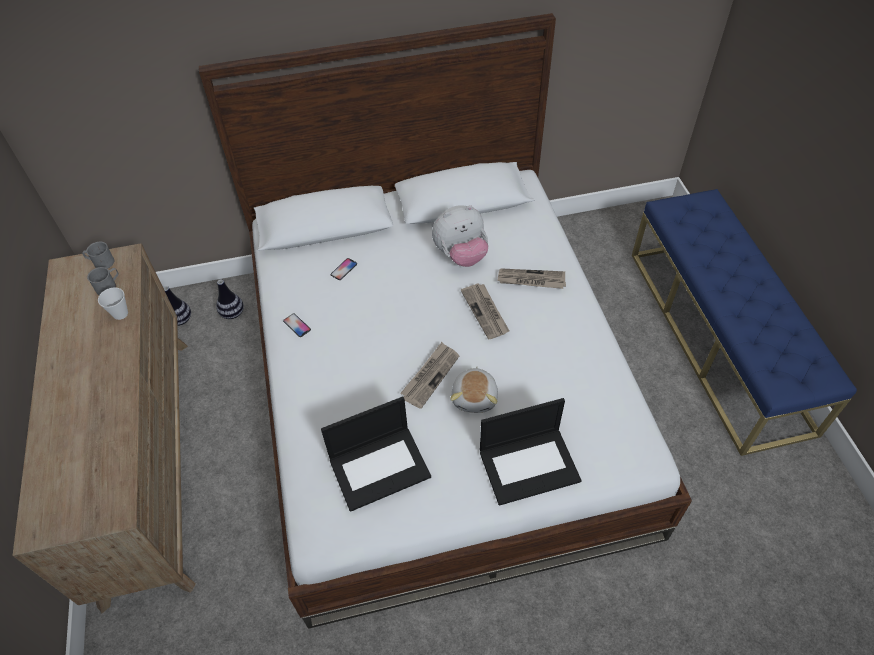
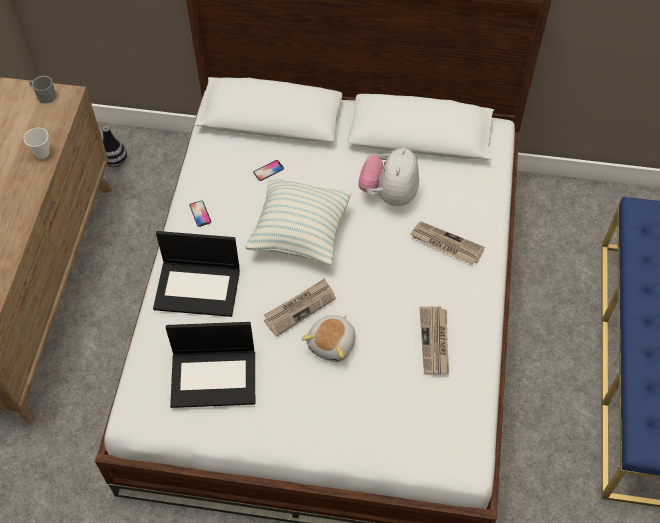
camera: 20 degrees right, 5 degrees up
(109, 286) = (42, 122): grey mug -> none
(232, 313) = (166, 171): vase -> none
(398, 313) = (300, 234): none -> pillow
(461, 255) = (389, 194): plush toy -> plush toy turned 105 degrees clockwise
(485, 312) = (383, 262): newspaper -> newspaper (435, 342)
(529, 465) = (350, 427): laptop -> laptop (198, 288)

